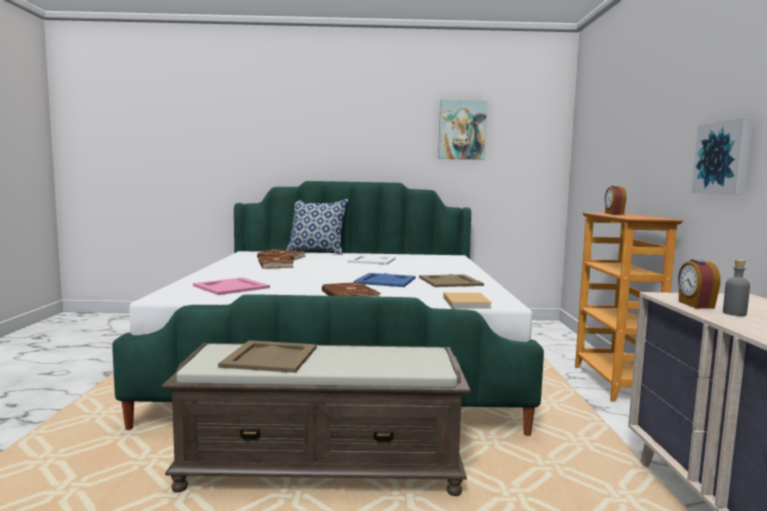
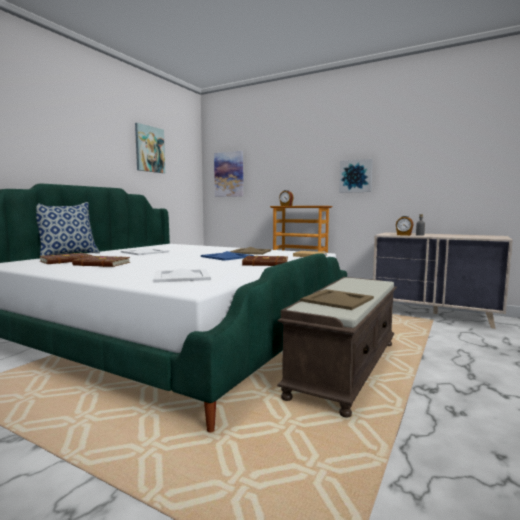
camera: 60 degrees left, 0 degrees up
(232, 287) = (182, 276): pink tray -> white tray
(589, 156) = (229, 174): none -> picture

